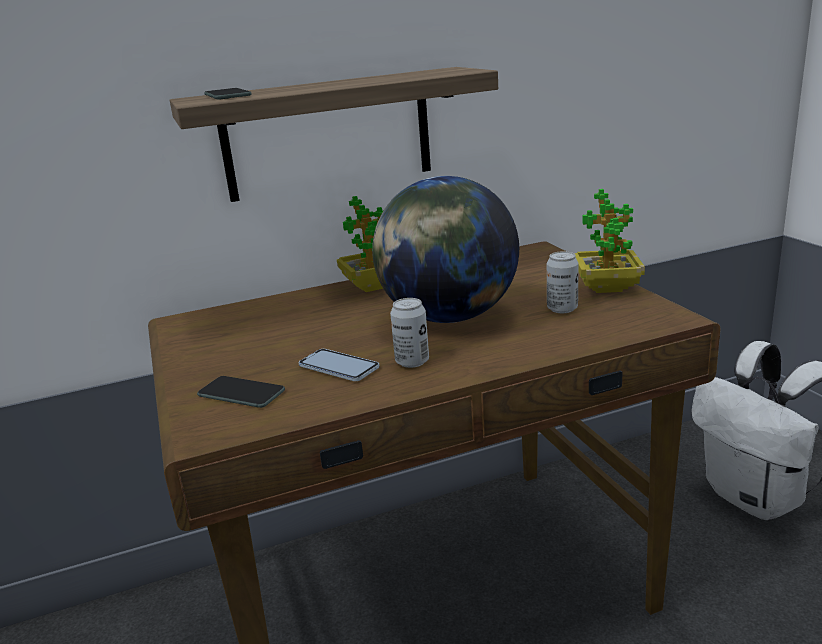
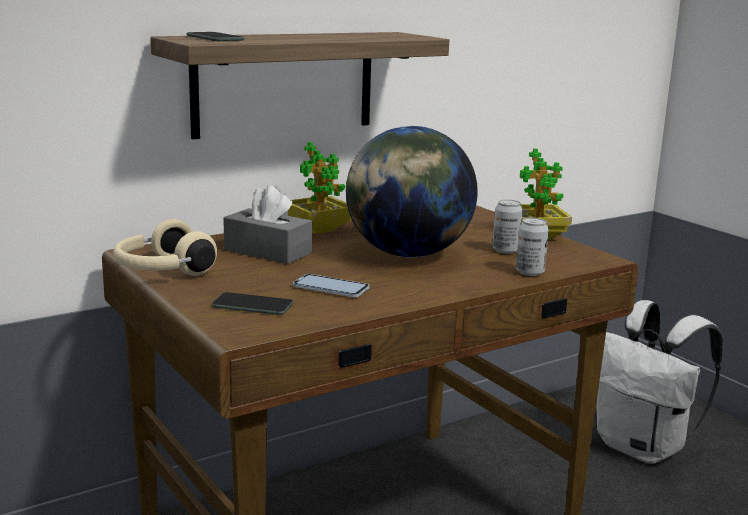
camera: 15 degrees left, 5 degrees down
(183, 346) = (162, 271): none -> beige headphones
(303, 317) = (267, 251): none -> grey tissue box
(412, 362) = (396, 285): can -> can (530, 272)

